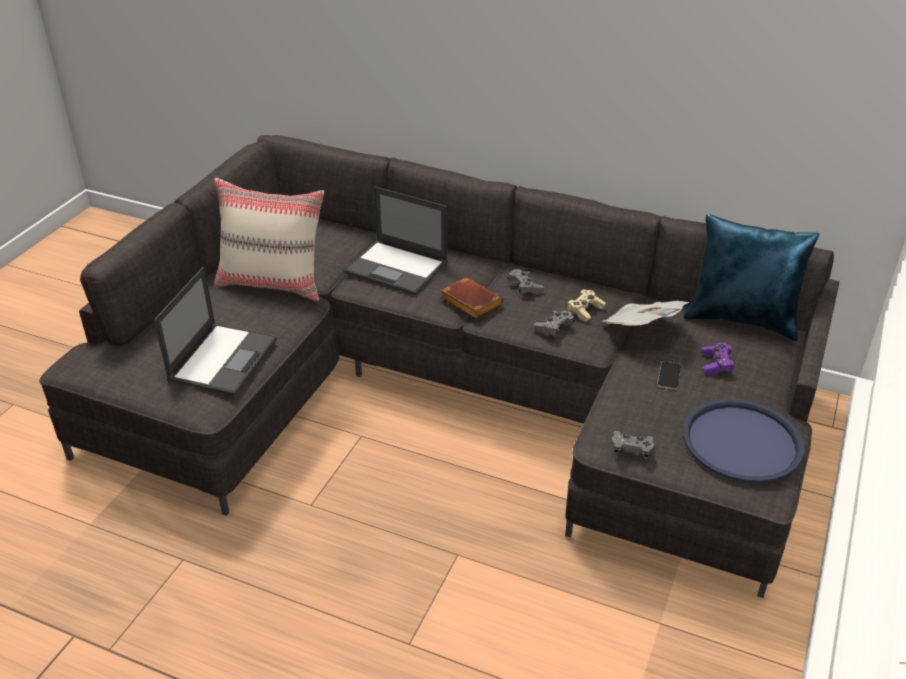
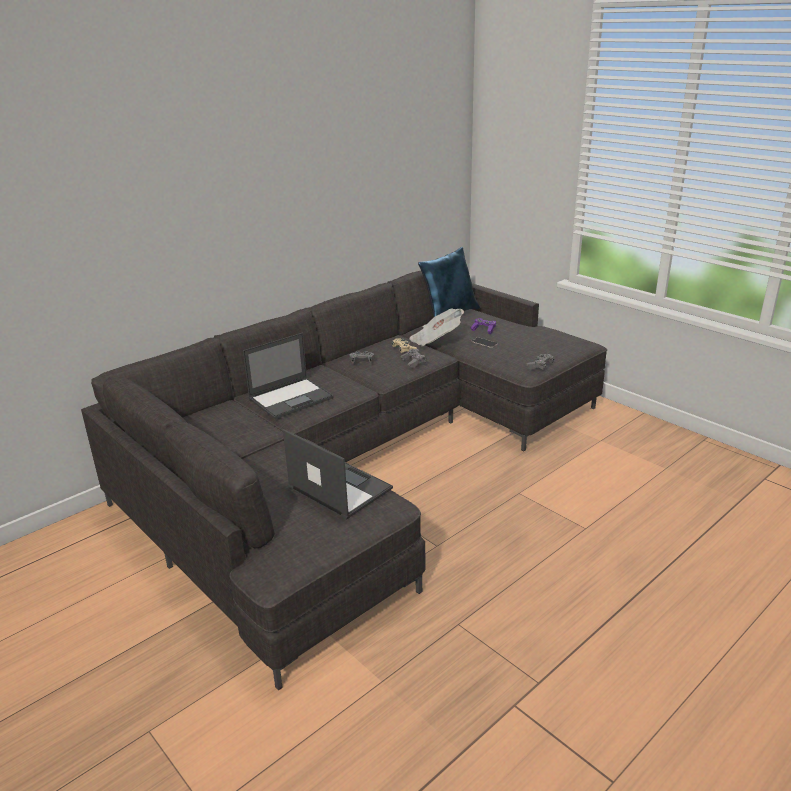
camera: 65 degrees left, 10 degrees down
(273, 284) = (252, 453): beige pillow -> none
(469, 302) = (360, 382): brown book -> none
(742, 442) = (550, 339): blue tray -> none

